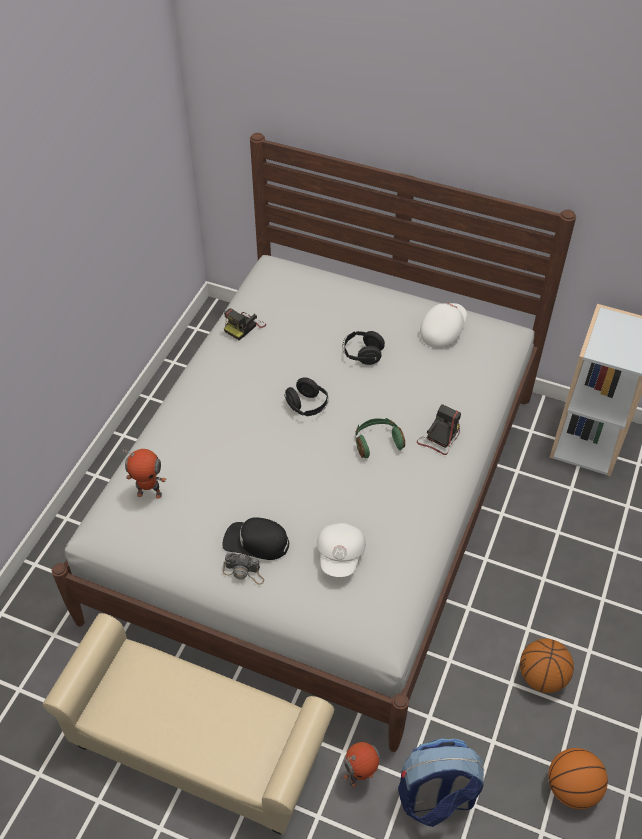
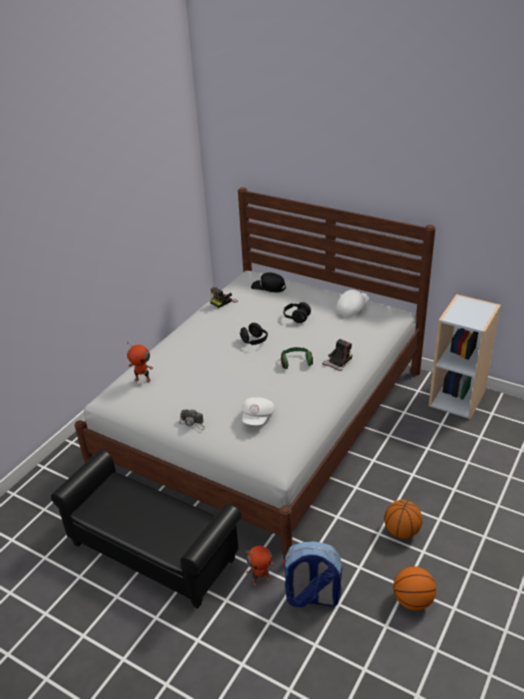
camera: 10 degrees right, 15 degrees down
(198, 746) = (153, 551): beige ottoman -> black ottoman
(256, 542) = (204, 408): black cap -> black cap (268, 287)

